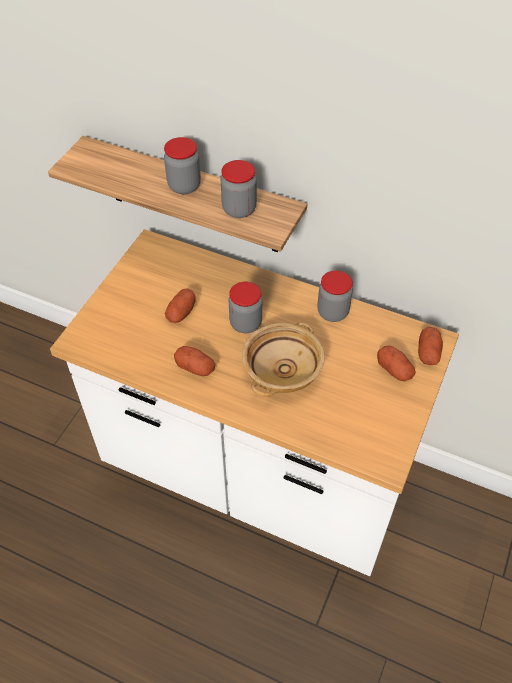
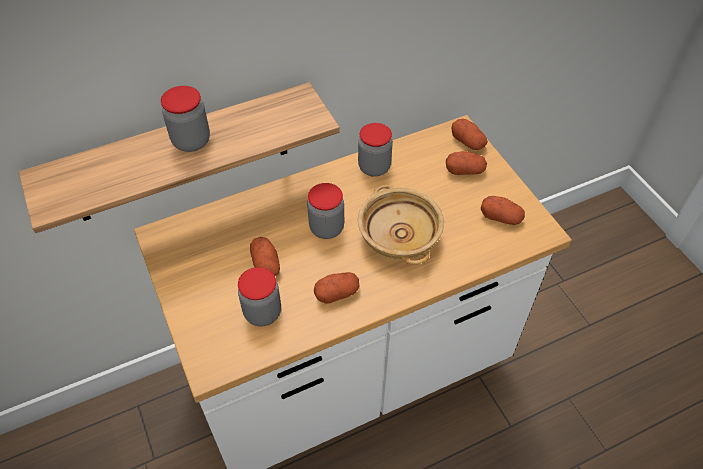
camera: 50 degrees left, 0 degrees up
(239, 209) = (266, 124): jar -> jar (262, 313)
(371, 423) = (501, 217): none -> potato

